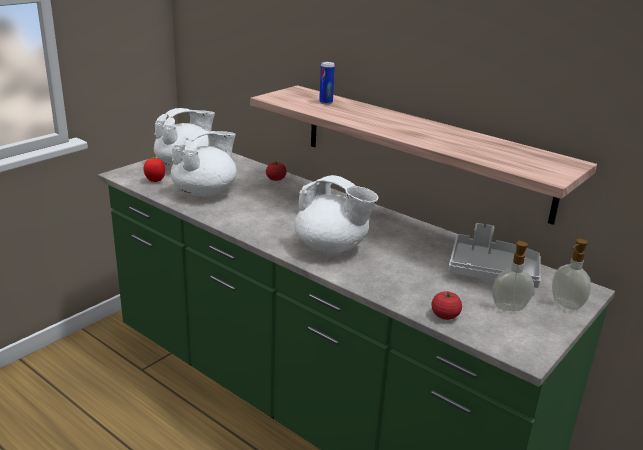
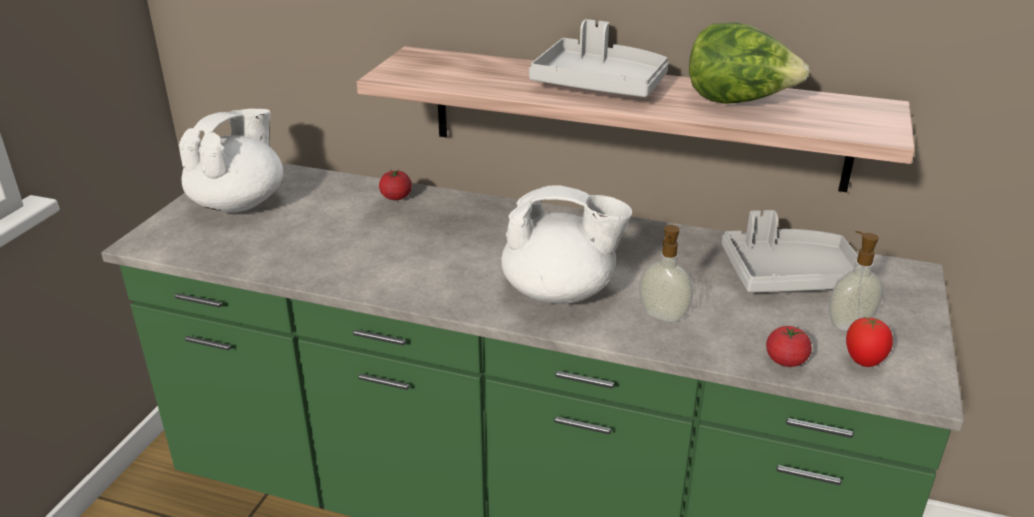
camera: 20 degrees left, 5 degrees up
(155, 180) = (210, 242): tomato -> tomato (864, 361)
(205, 192) = (305, 243): white teapot -> none
(326, 102) = (477, 69): can -> none
(392, 121) = (599, 85): none -> grey tray
(472, 144) = (738, 101): none -> lettuce
(565, 305) = (907, 301): soap dispenser -> soap dispenser (662, 316)

